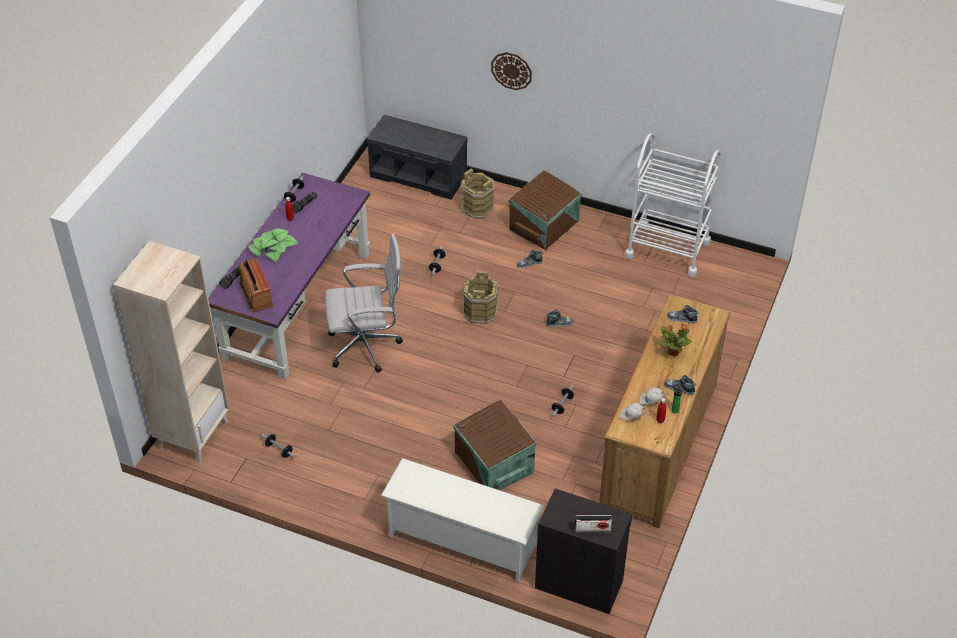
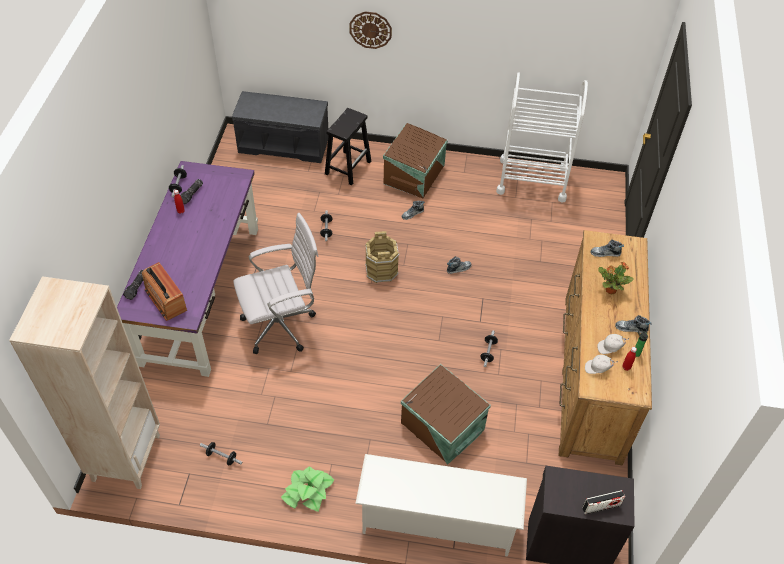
camera: 15 degrees left, 5 degrees up
(273, 248) = (171, 246): potted plant -> potted plant (308, 491)
(478, 207) = (348, 167): brown bucket -> black stool

